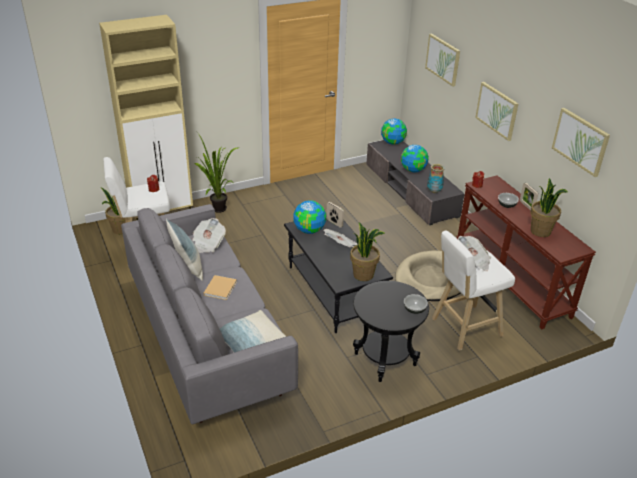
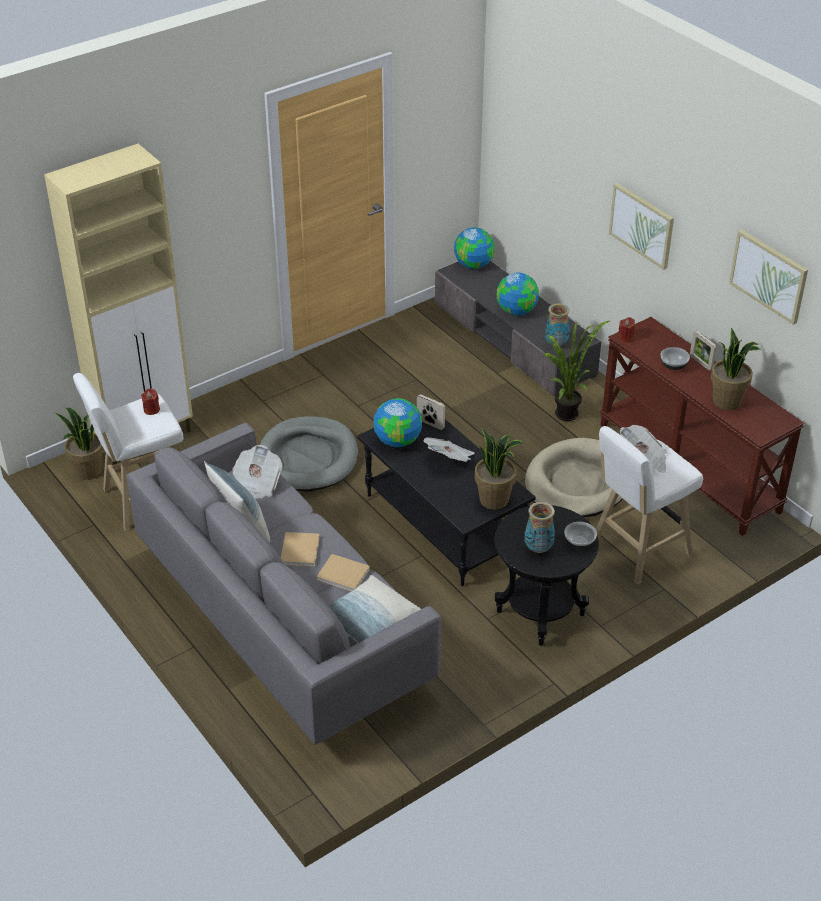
camera: 10 degrees left, 5 degrees up
(217, 211) = (228, 417): potted plant -> potted plant (566, 418)
(245, 308) = (344, 575): none -> beige book
(259, 240) = (308, 458): none -> grey dog bed
(383, 309) = (538, 549): none -> vase
(443, 59) = (547, 143): picture -> none

